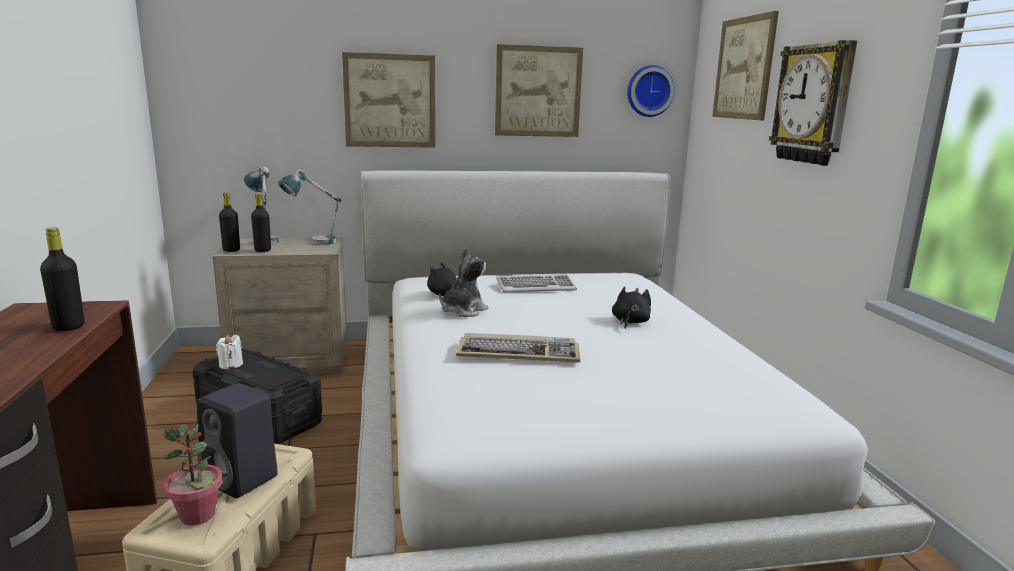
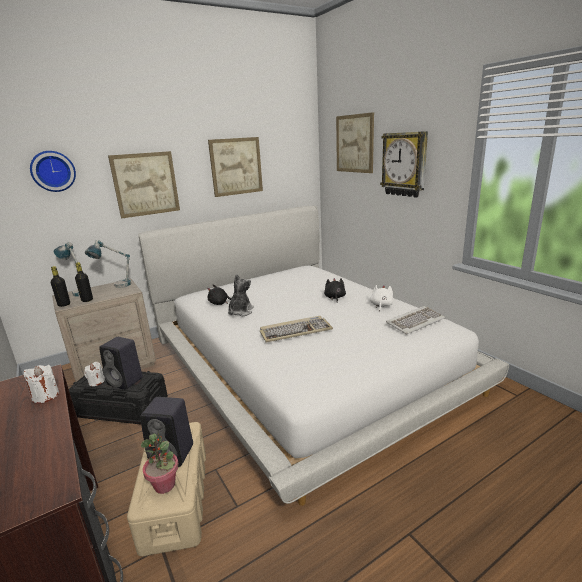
camera: 20 degrees left, 5 degrees up
(68, 327) = (45, 396): black bottle -> white candle
(266, 373) = (126, 381): none -> black speaker
(536, 287) = (267, 286): keyboard -> keyboard (415, 322)
(649, 91) = (297, 158): wall clock -> wall clock (53, 171)
(701, 349) = (381, 306): none -> white plush toy

